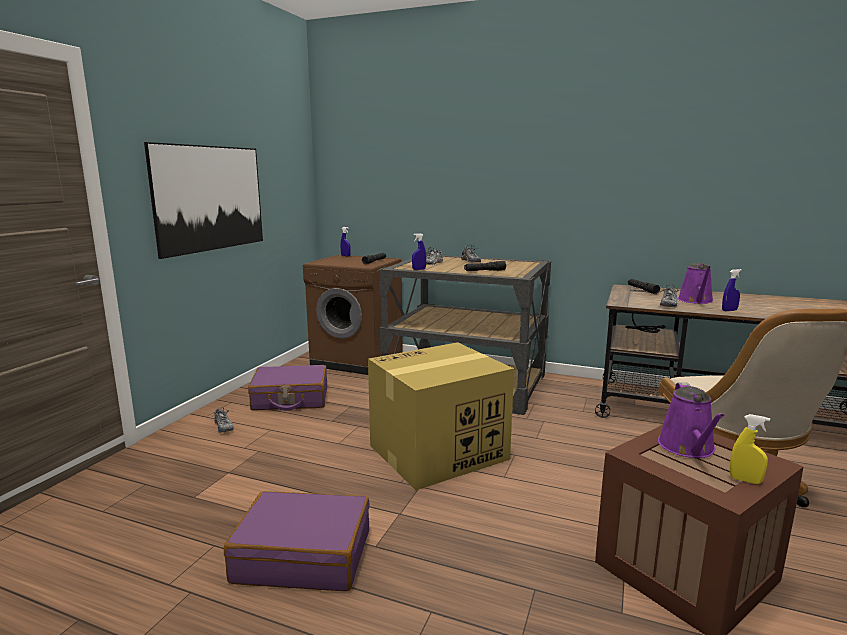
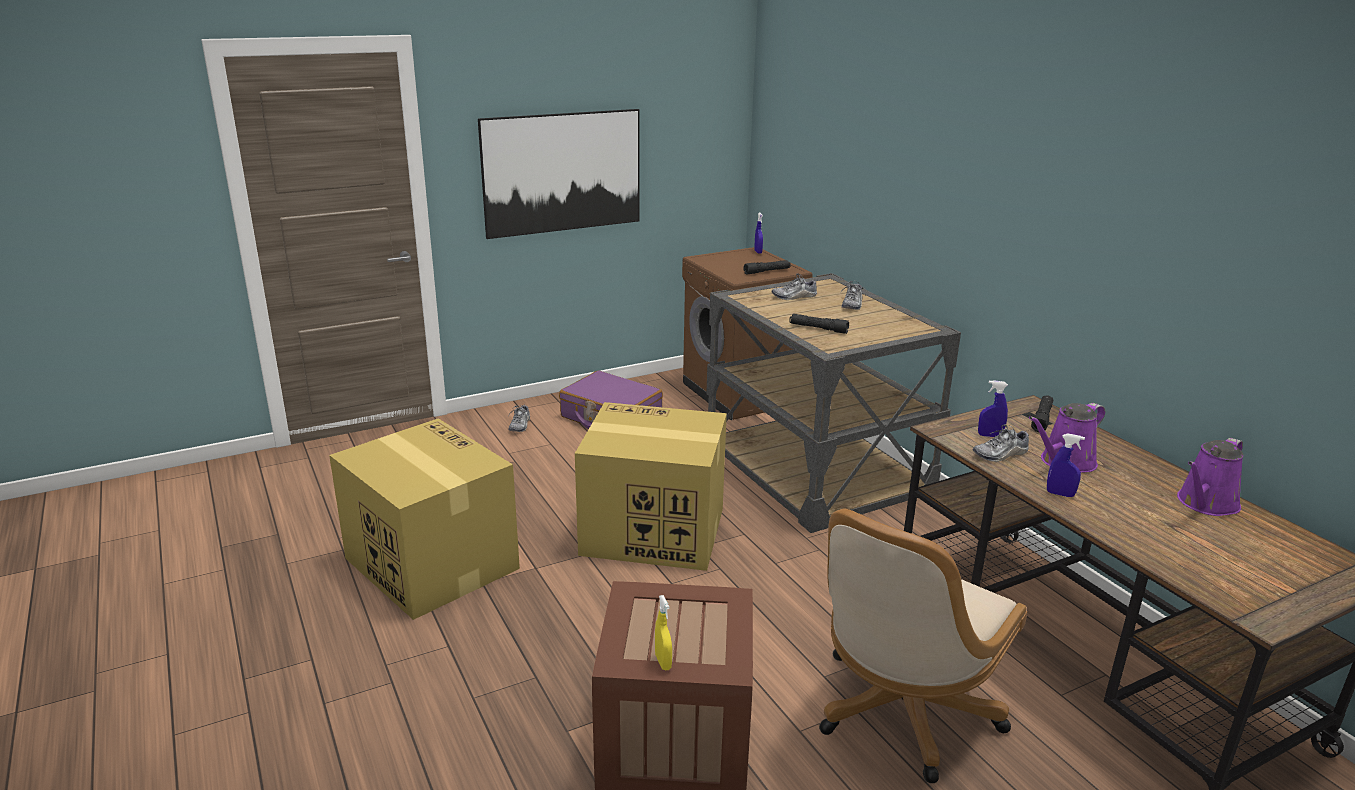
camera: 40 degrees right, 10 degrees up
(303, 555) = (430, 562): purple suitcase -> cardboard box
(419, 269) = (748, 305): blue spray bottle -> blue spray bottle (990, 435)
(688, 448) = (687, 615): purple watering can -> purple watering can (1205, 504)

